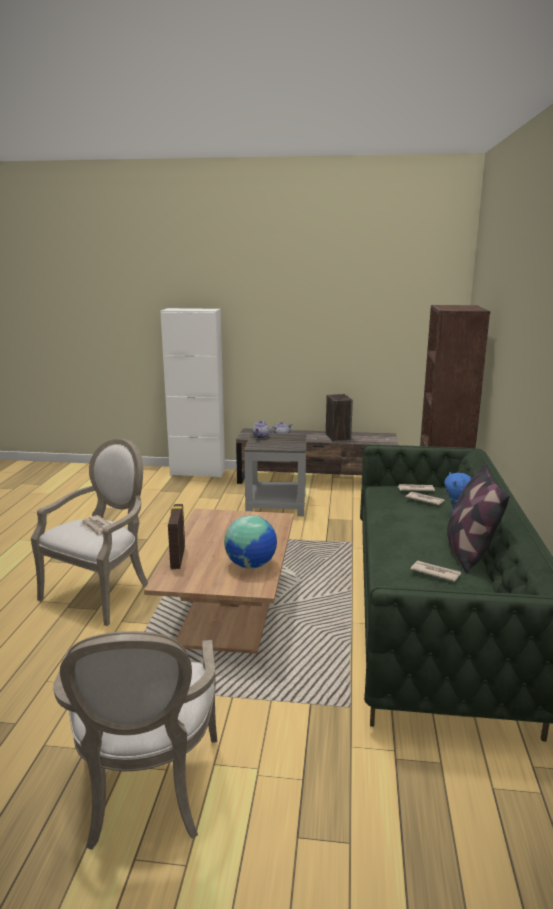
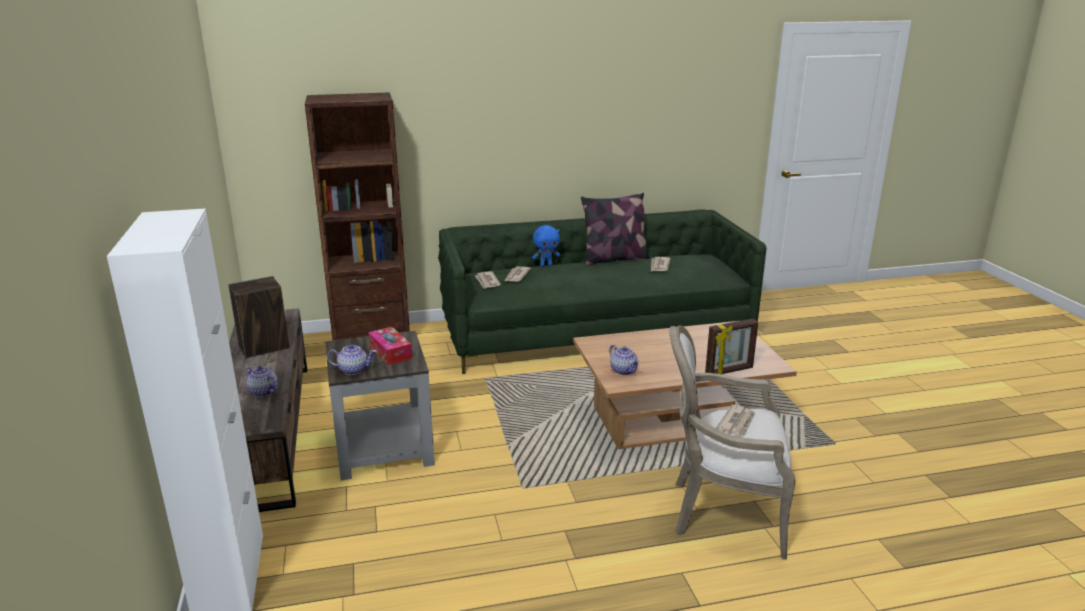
camera: 110 degrees left, 5 degrees up
(146, 794) = (890, 398): armchair -> none
(220, 519) = (624, 370): none -> teapot
(251, 565) = (702, 336): globe -> none
(276, 444) = (390, 352): none -> tissue box

